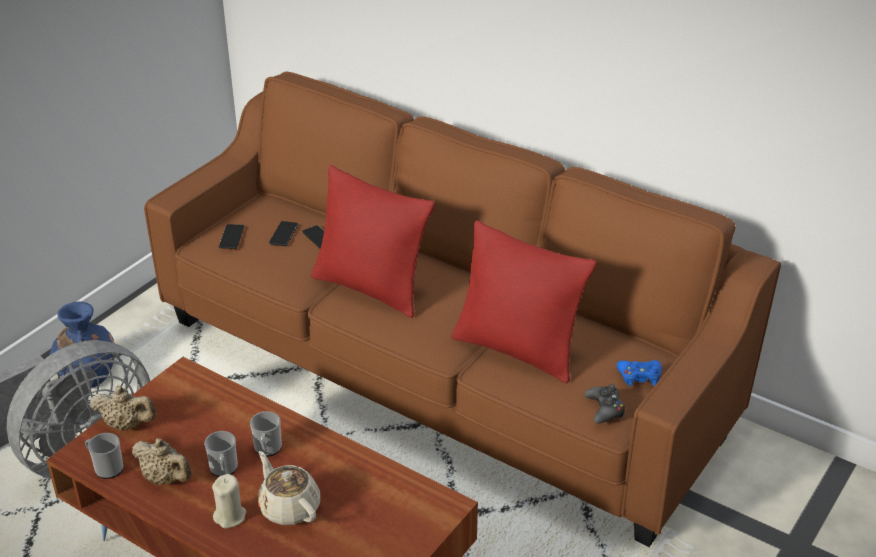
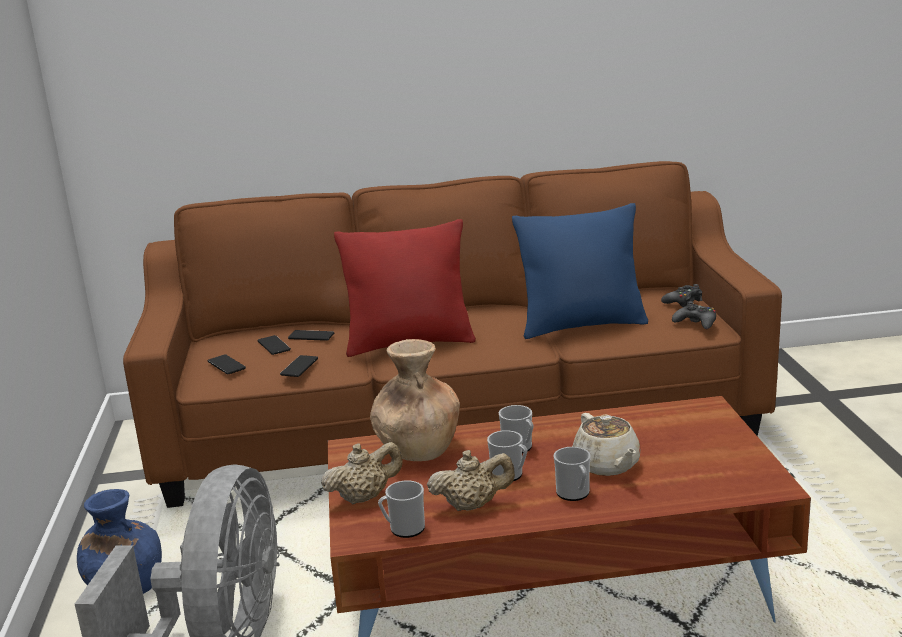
camera: 40 degrees left, 15 degrees down
(214, 403) = (417, 448): none -> brown vase
(230, 516) = (574, 494): beige candle -> mug
(267, 269) = (299, 367): none -> phone
(289, 507) = (607, 465): beige teapot -> beige teapot turned 120 degrees counterclockwise
(517, 350) = (582, 325): red pillow -> blue pillow
(639, 377) = (683, 302): blue game controller -> black game controller

